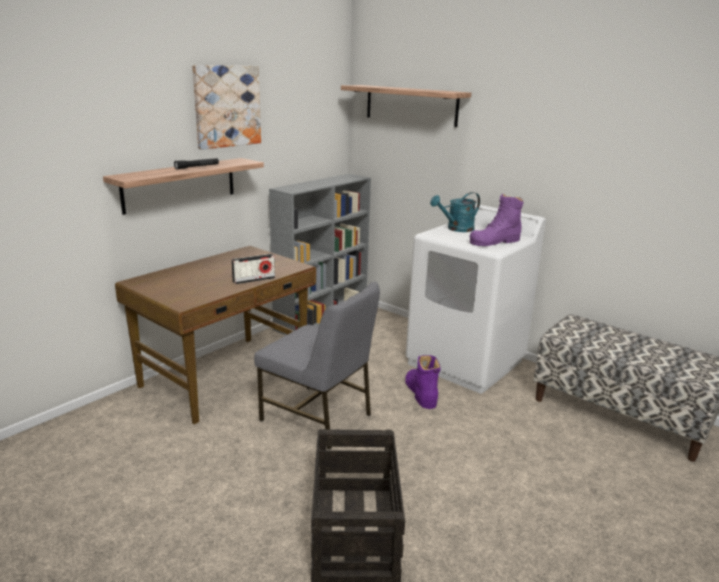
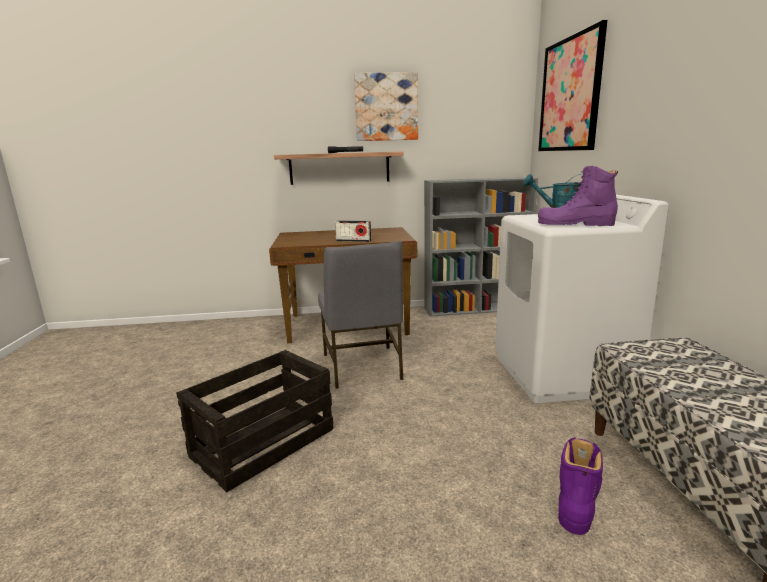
camera: 45 degrees right, 5 degrees down
(411, 105) = (570, 95): shelf -> picture
(420, 393) = (472, 381): purple boot -> purple boot (579, 500)

